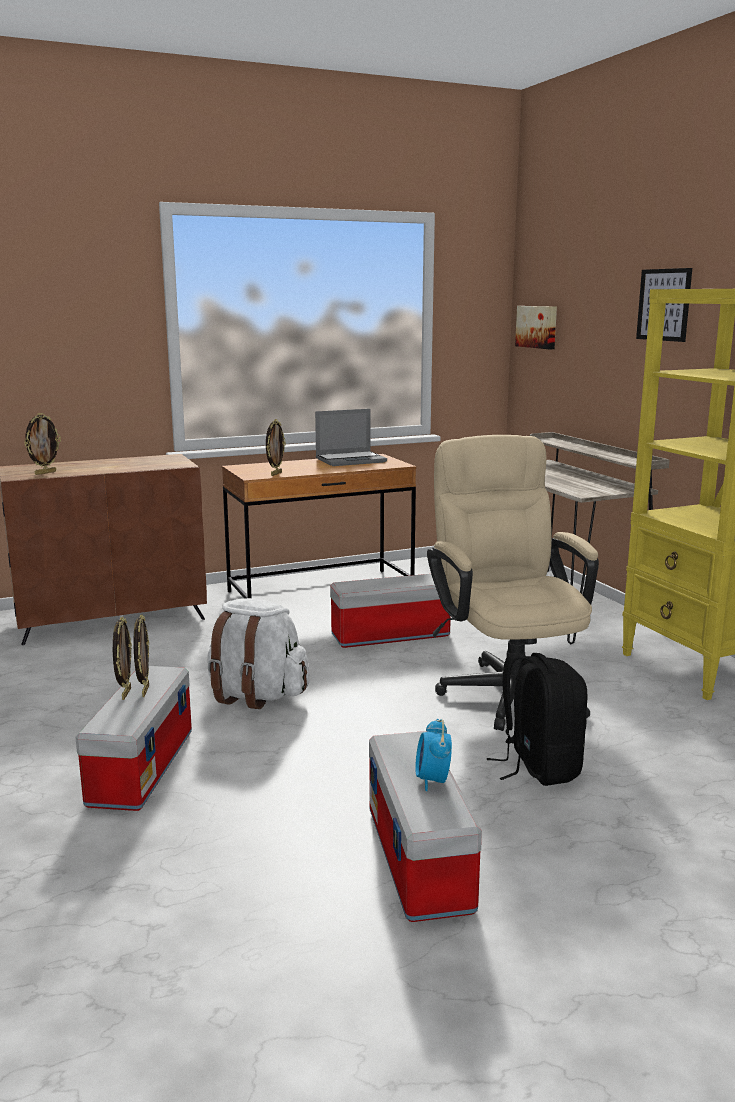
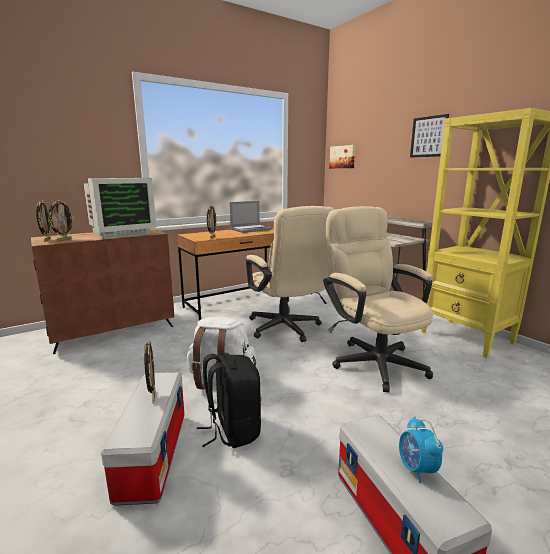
camera: 10 degrees left, 0 degrees up
(125, 693) = (138, 401): picture frame -> picture frame (47, 240)
(129, 463) = (121, 233): none -> monitor
(389, 636) = (287, 330): storage box -> beige office chair
(538, 767) = (427, 419): black backpack -> black backpack (232, 430)

